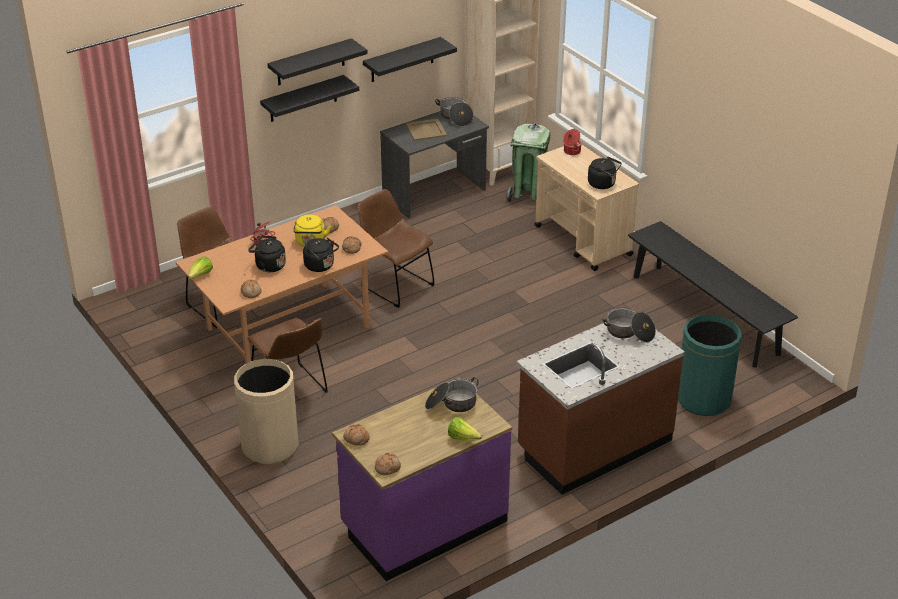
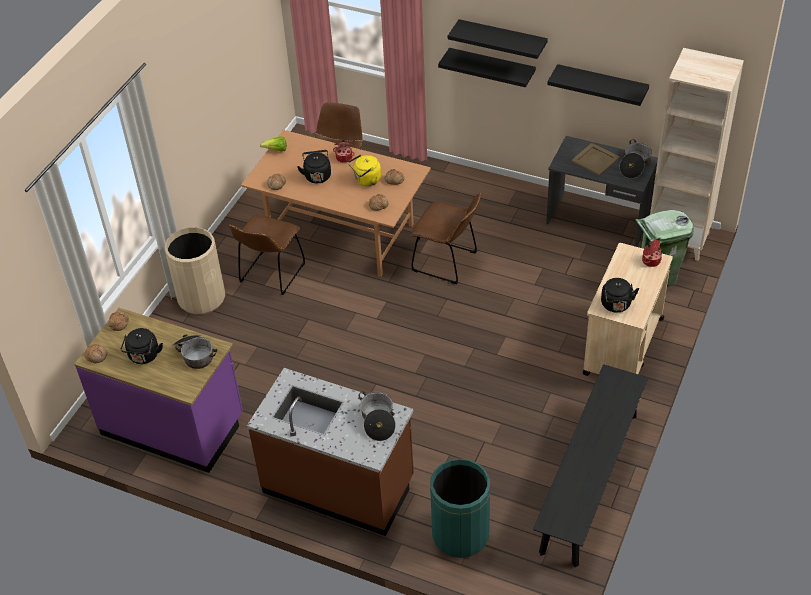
camera: 60 degrees right, 10 degrees up
(321, 266) = (340, 201): black kettle -> black kettle (144, 357)
(395, 285) = (447, 263): brown chair -> brown chair turned 105 degrees clockwise
(463, 438) = (157, 381): lettuce -> none

